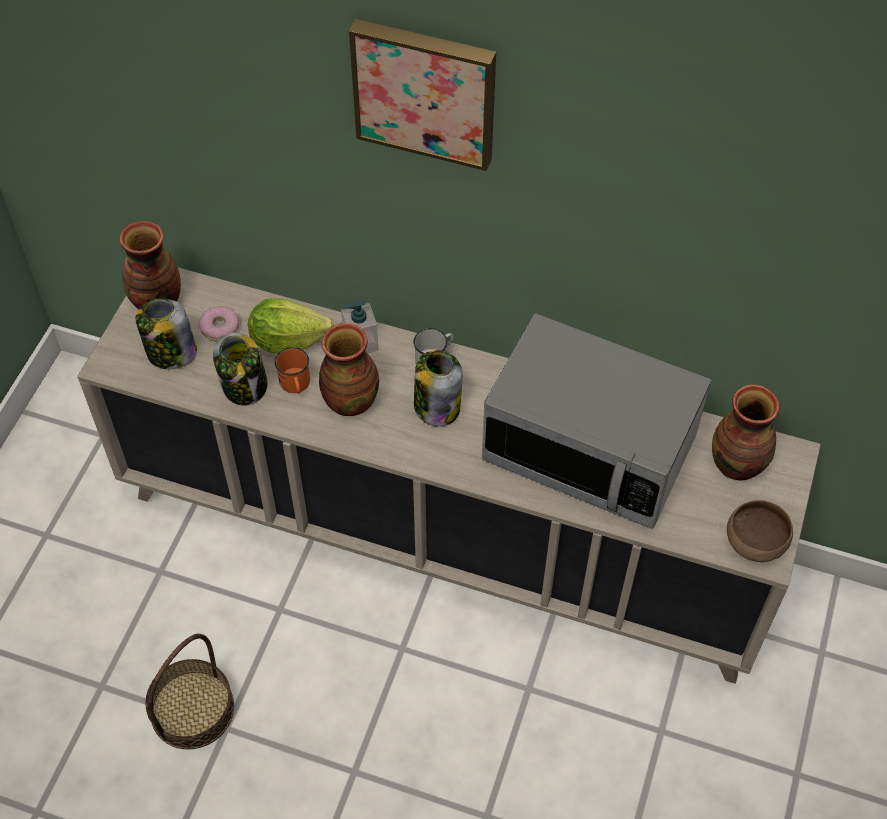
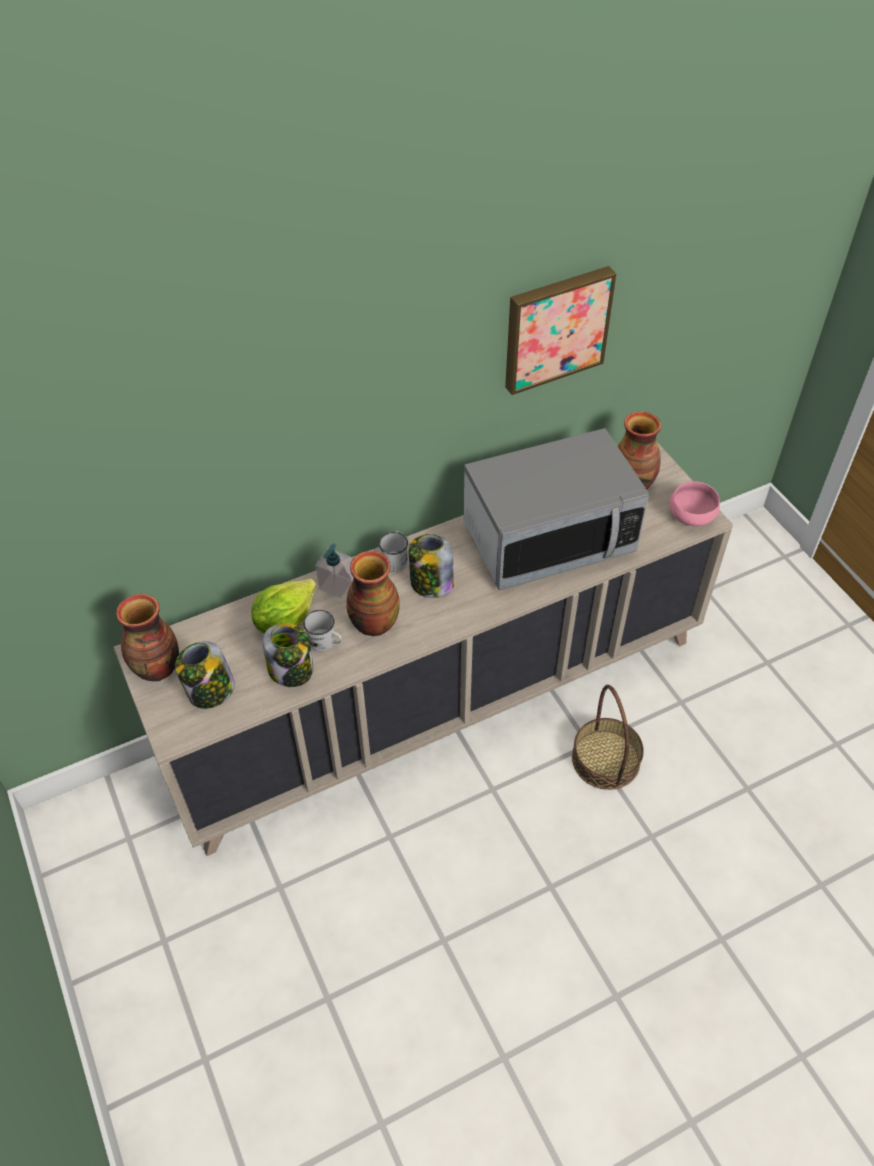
camera: 45 degrees left, 5 degrees down
(192, 709) = (408, 951): basket -> basket (606, 759)
(219, 327) = (226, 648): donut -> none
(295, 385) = (325, 642): orange mug -> white mug
(425, 91) = (346, 321): picture -> picture (555, 328)
(754, 544) = (692, 517): brown bowl -> pink bowl

